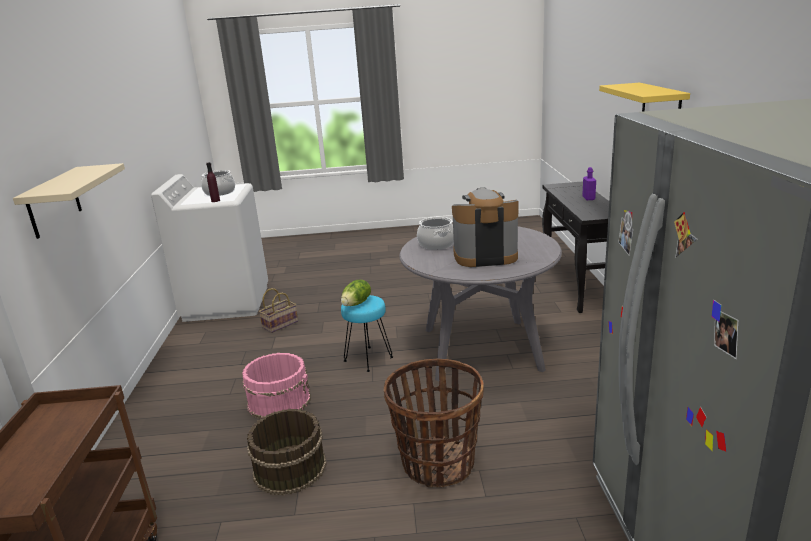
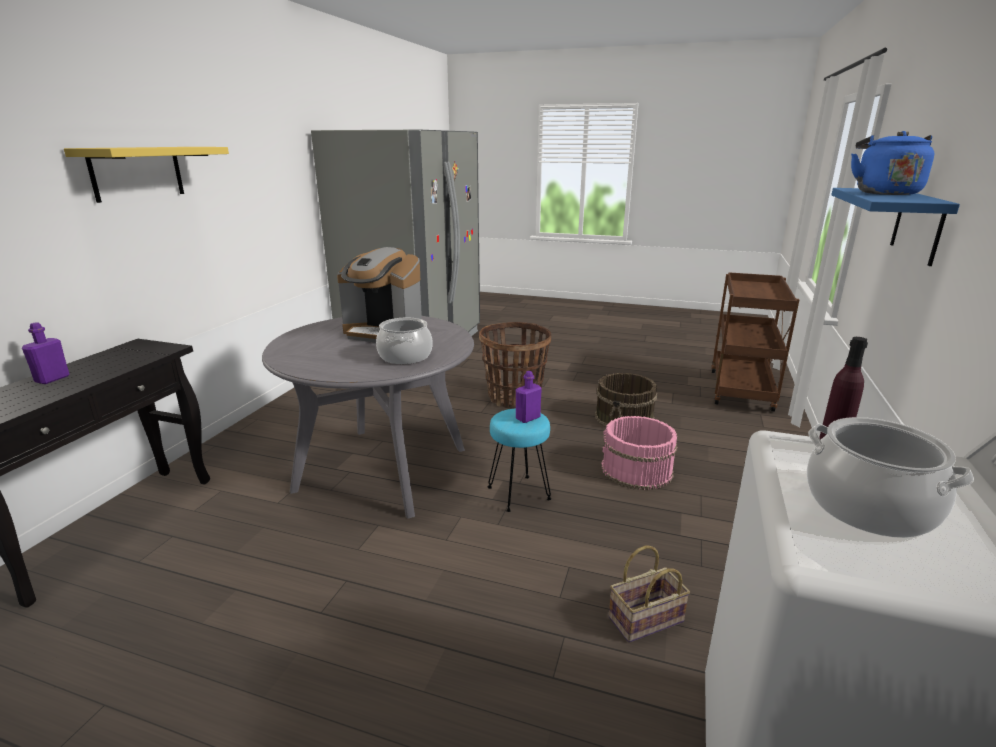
camera: 160 degrees left, 0 degrees up
(53, 202) = (917, 225): beige shelf -> blue shelf
(71, 179) = (884, 193): none -> blue kettle
(357, 303) = (528, 418): lettuce -> purple bottle

